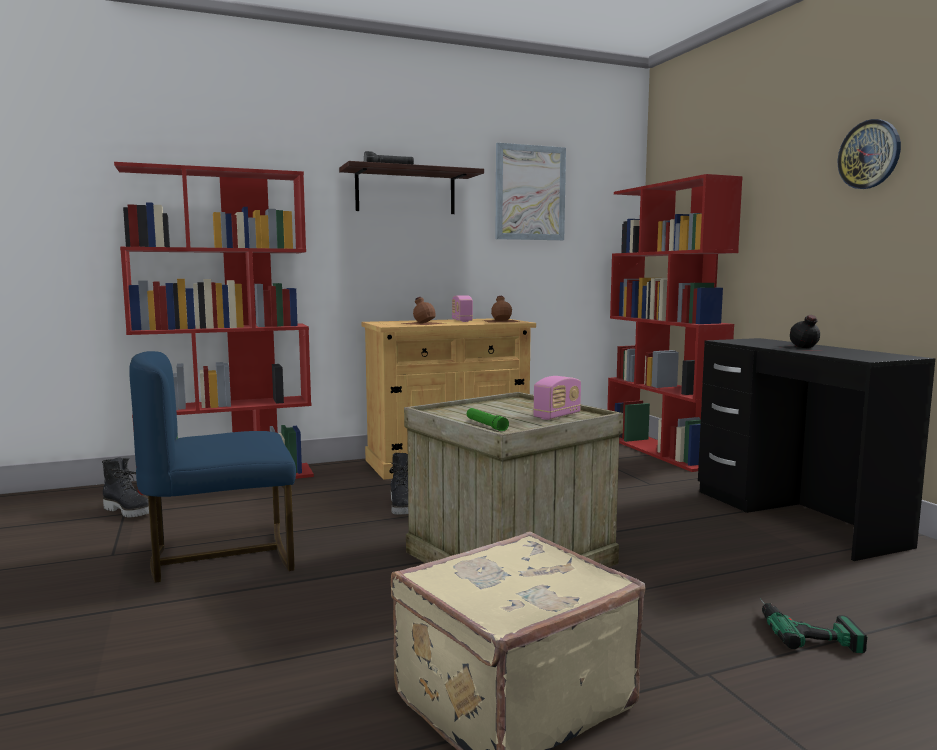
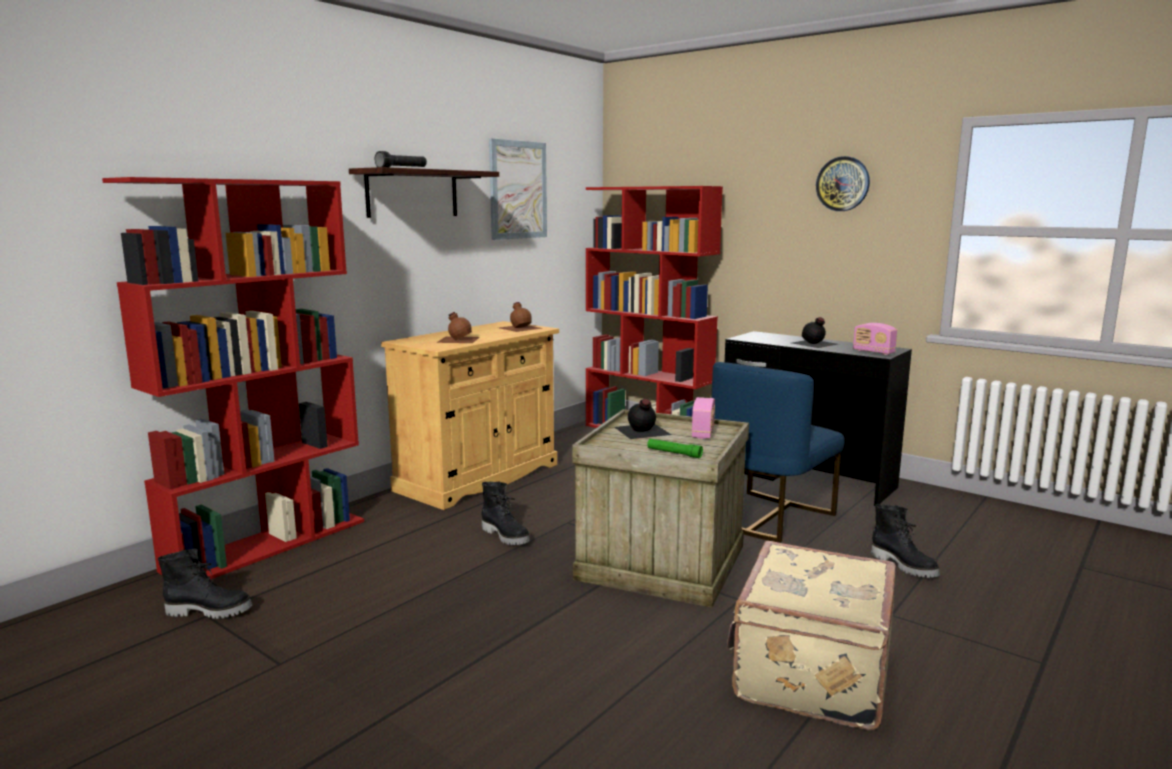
camera: 30 degrees left, 5 degrees up
(222, 555) = (406, 630): blue chair -> blue chair (769, 517)
(462, 320) = (482, 331): radio -> radio (873, 352)
(499, 408) = (642, 431): none -> black bottle
(804, 628) = (904, 565): power drill -> black boot

